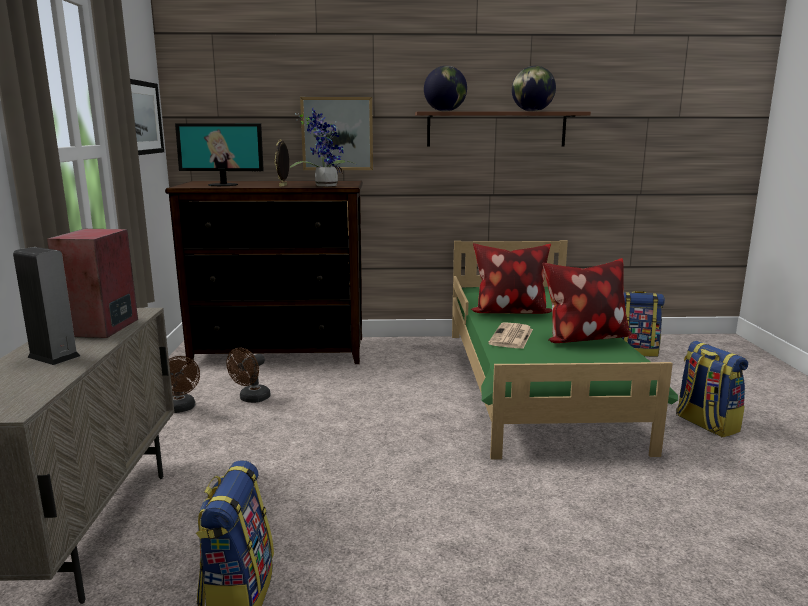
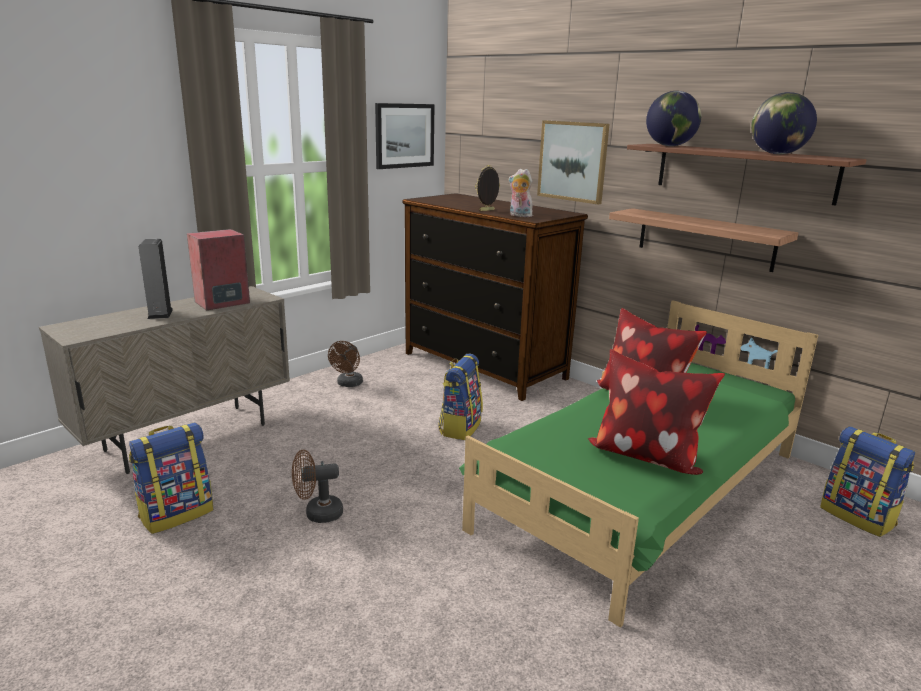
camera: 45 degrees right, 5 degrees up
(223, 185) = (452, 202): monitor -> none
(251, 399) = (397, 396): brown fan -> brown fan (317, 514)
(325, 185) = (519, 215): potted plant -> plush toy
(473, 185) = (705, 239): none -> shelf
(511, 337) = (576, 422): newspaper -> none
(705, 424) = (757, 635): backpack -> backpack (460, 427)

